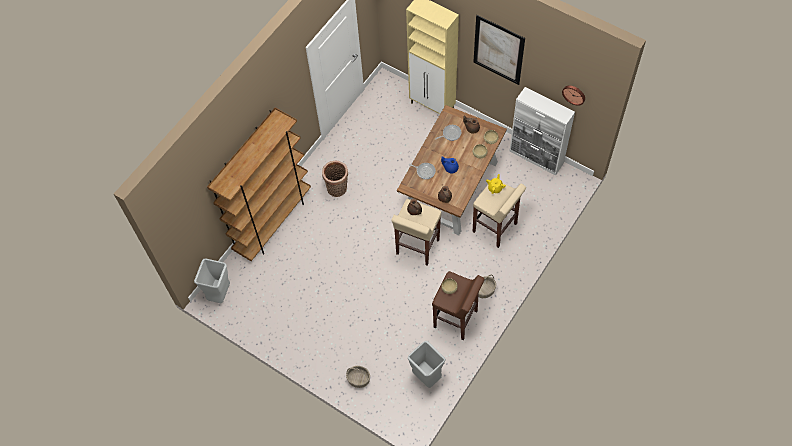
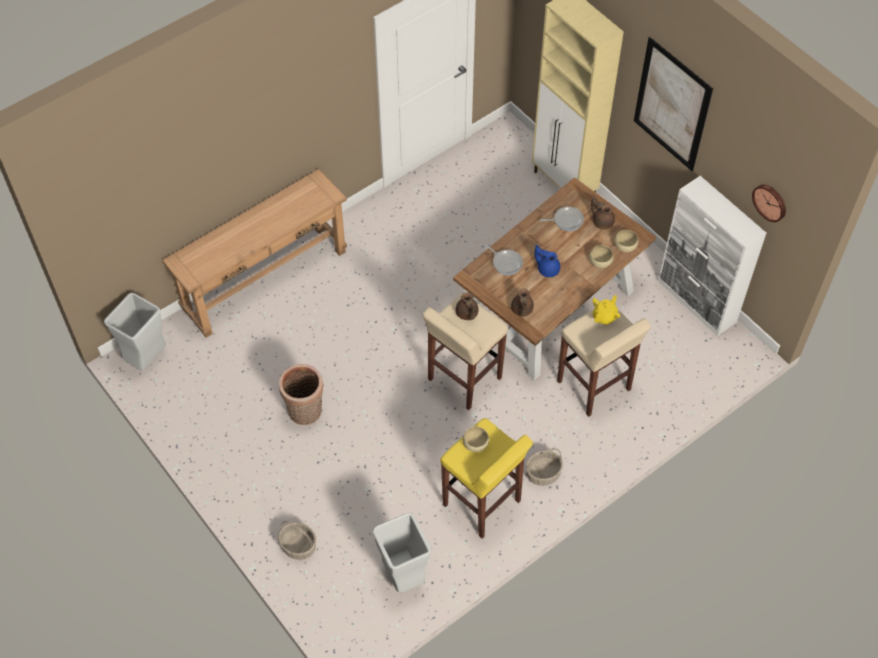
camera: 15 degrees right, 5 degrees down
(273, 222) = (265, 280): brown bookcase -> brown console table
(337, 189) = (377, 262): basket -> basket (305, 413)
(456, 319) = (482, 504): brown stool -> yellow stool

